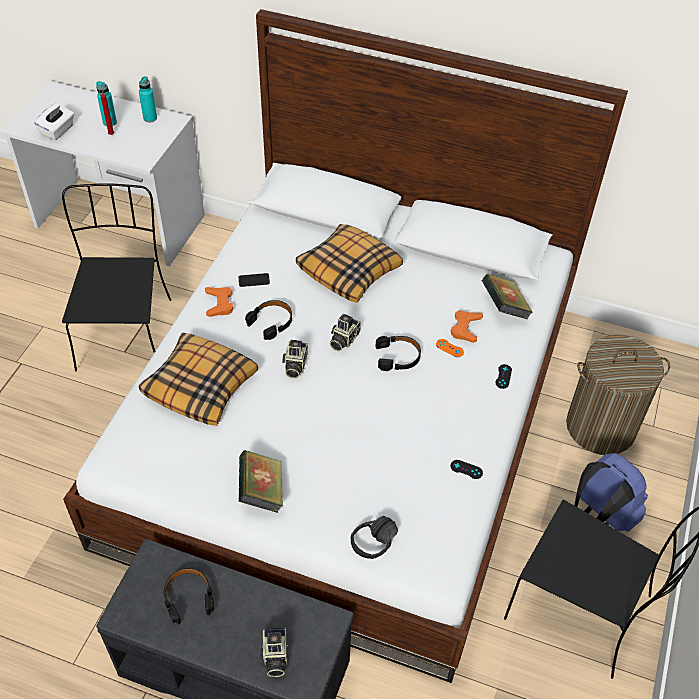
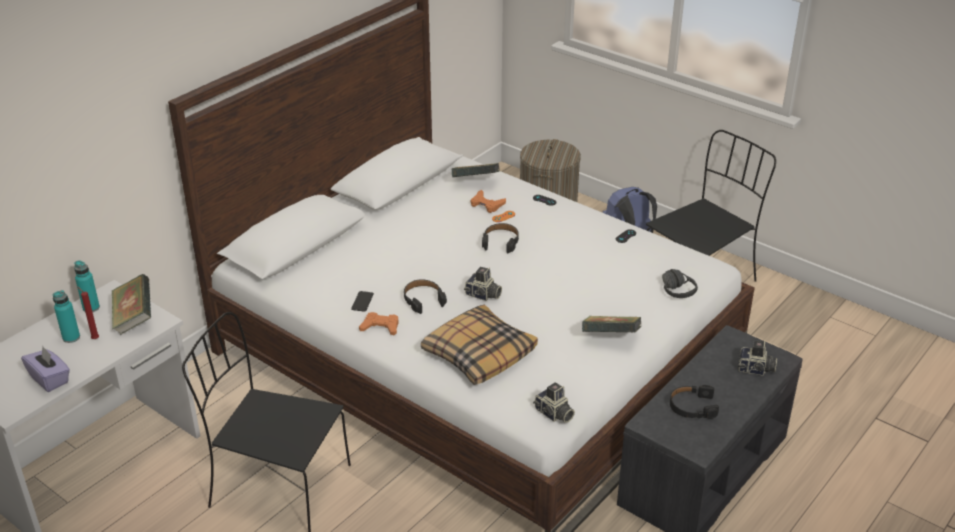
camera: 70 degrees left, 15 degrees down
(58, 130) = (50, 379): white tissue box -> purple tissue box
(143, 144) = (134, 318): none -> book
(343, 339) = (466, 265): camera -> camera (554, 414)
(349, 270) = (383, 247): pillow -> none

